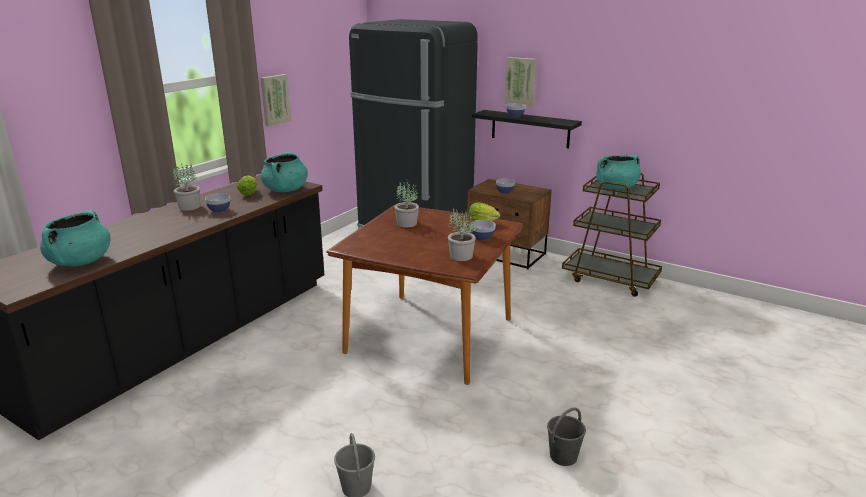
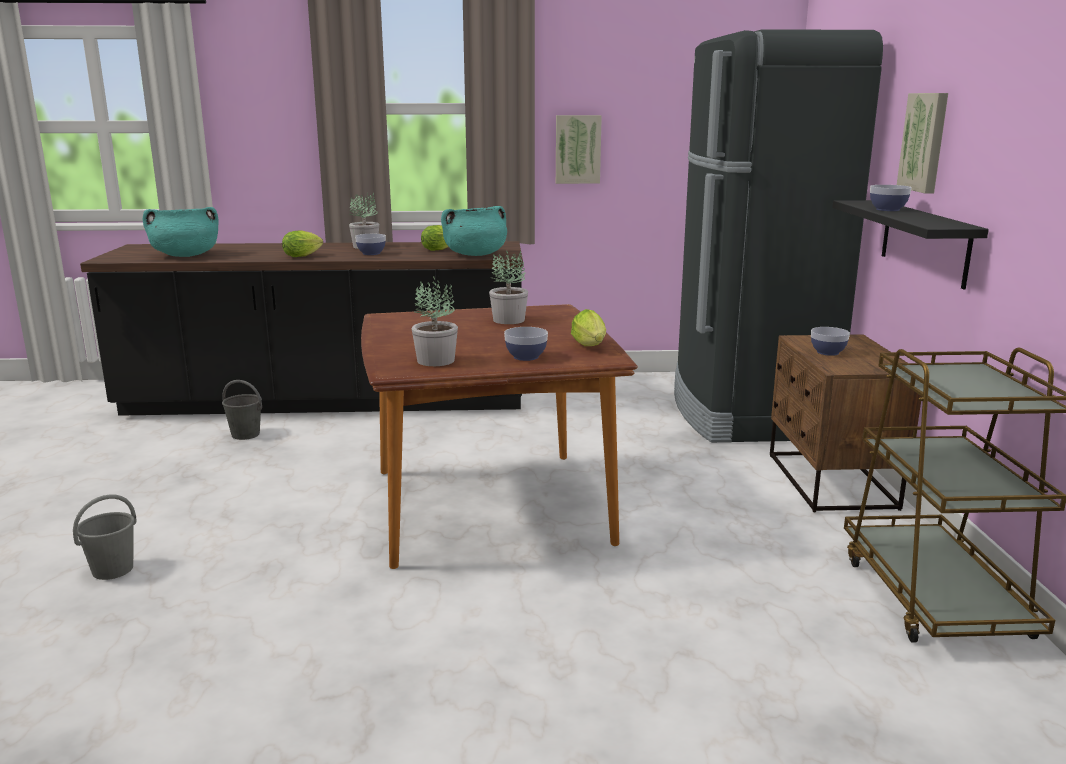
camera: 55 degrees right, 5 degrees down
(181, 228) = (304, 256): none -> lettuce
(563, 456) = (266, 703): grey bucket -> grey bucket (246, 434)
(616, 187) = (964, 381): turquoise cooking pot -> none

